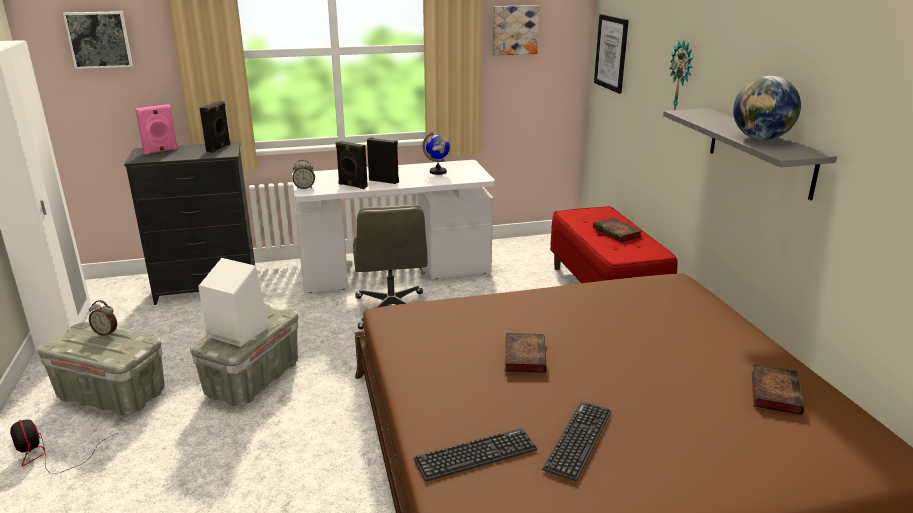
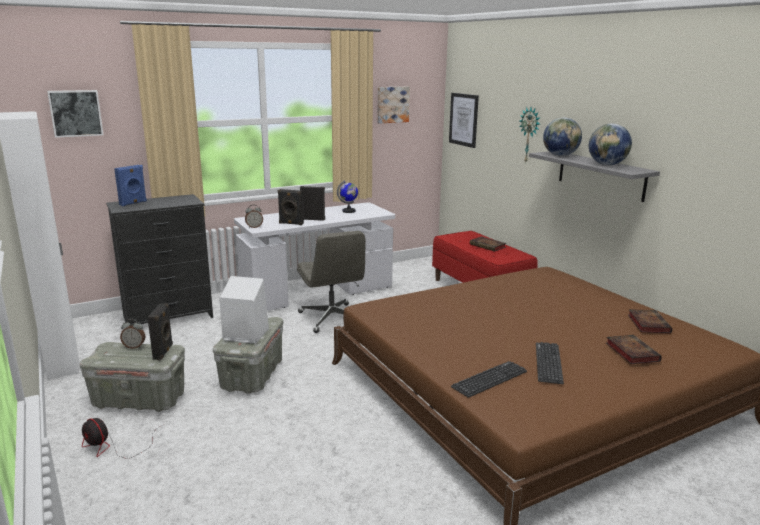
camera: 15 degrees left, 5 degrees down
(161, 151) = (133, 203): pink speaker -> blue speaker
(219, 148) = (181, 199): black speaker -> black speaker (164, 352)
(524, 355) = (480, 321): book -> book (630, 352)
(705, 118) = (560, 155): none -> globe

